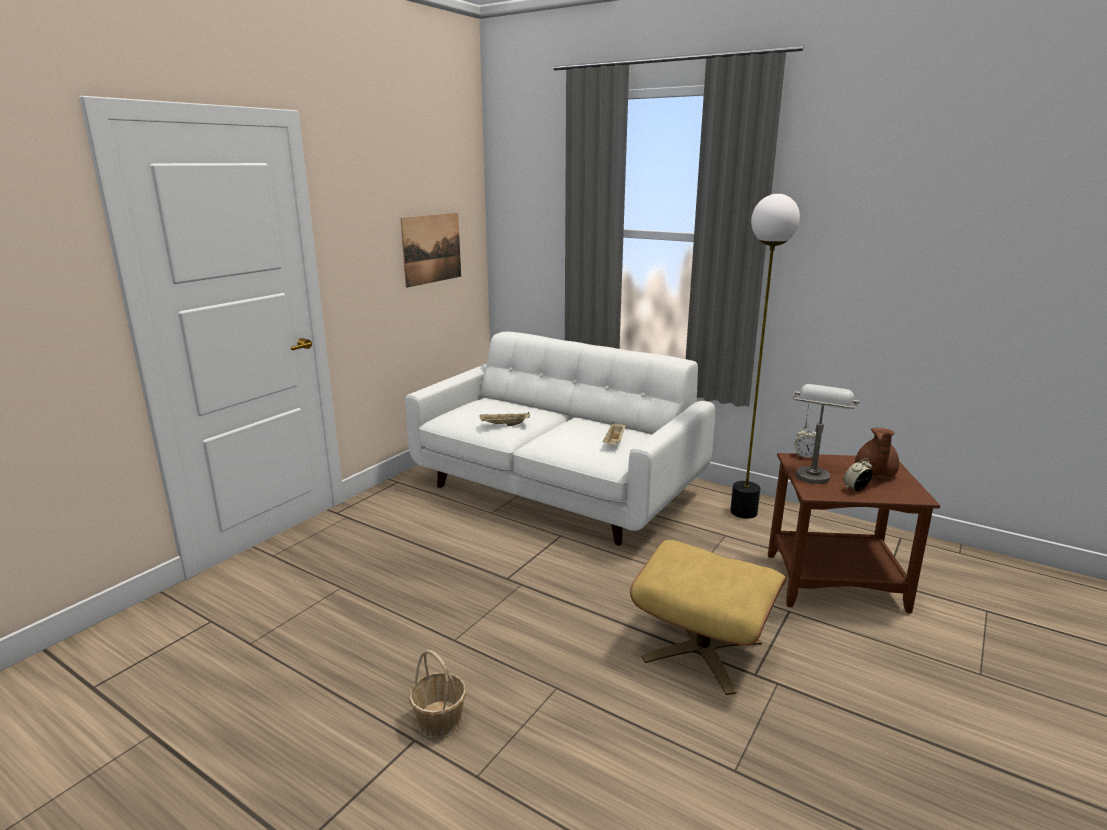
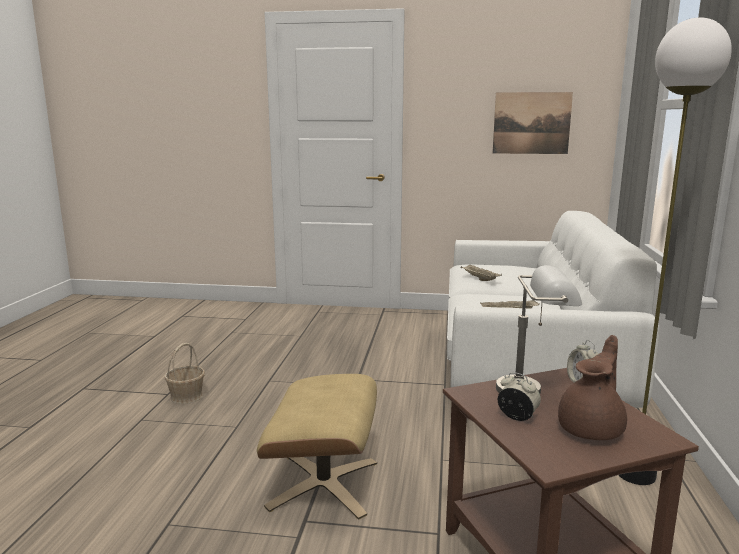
camera: 65 degrees right, 5 degrees down
(874, 474) = (592, 429): brown teapot -> brown teapot turned 135 degrees clockwise

